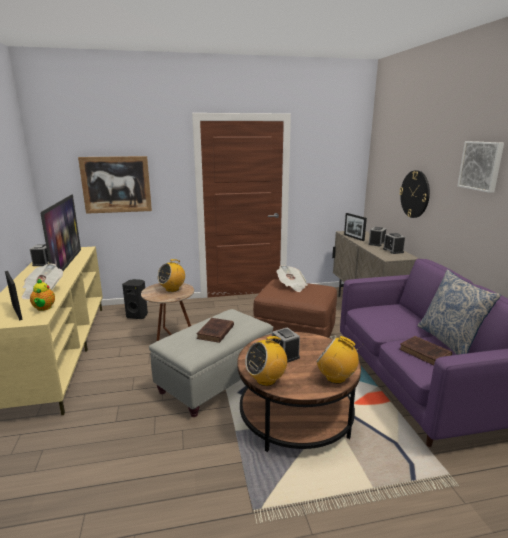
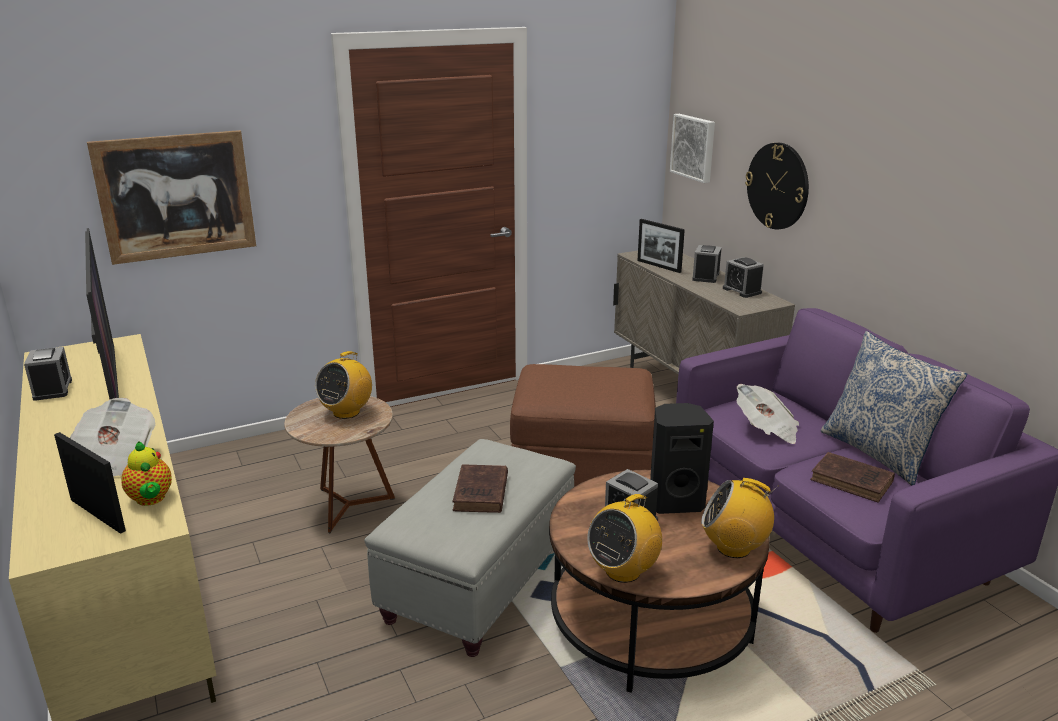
camera: 15 degrees left, 5 degrees up
(138, 315) = (251, 469): black speaker -> black speaker (674, 502)
(292, 286) = (572, 377): newspaper -> newspaper (766, 429)
(481, 166) = (910, 148): picture -> picture (694, 147)

